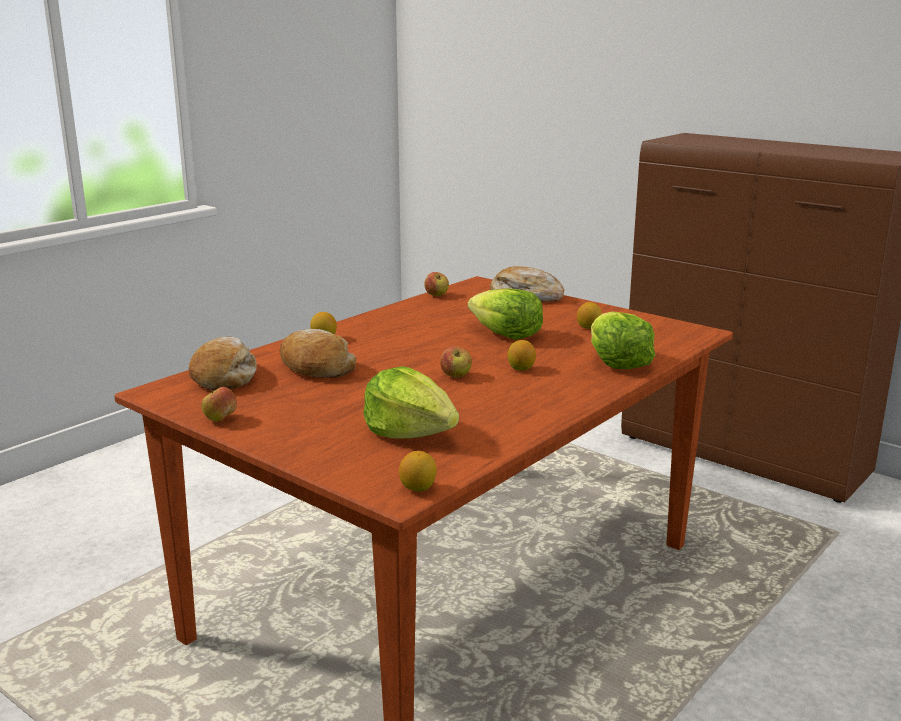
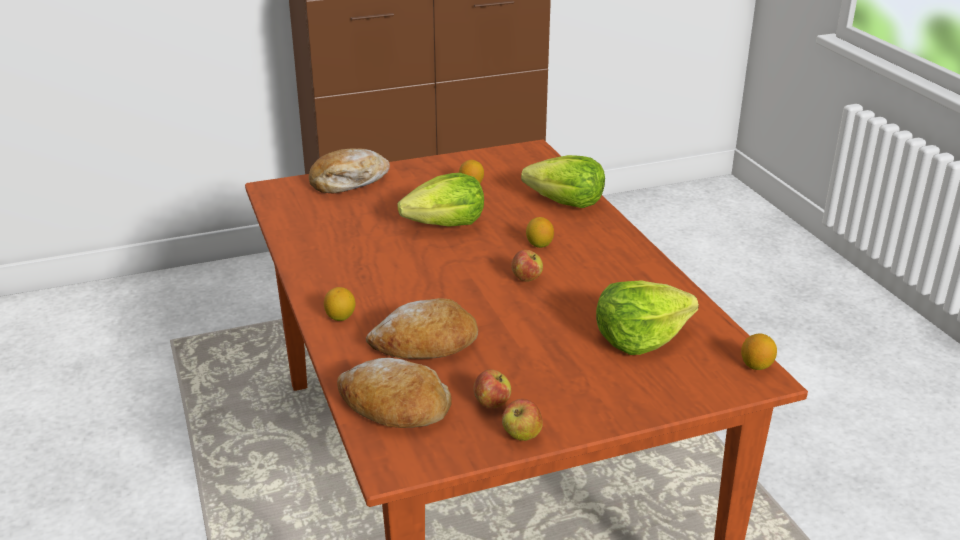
camera: 60 degrees left, 10 degrees up
(436, 295) = (282, 220): apple -> apple (492, 403)

